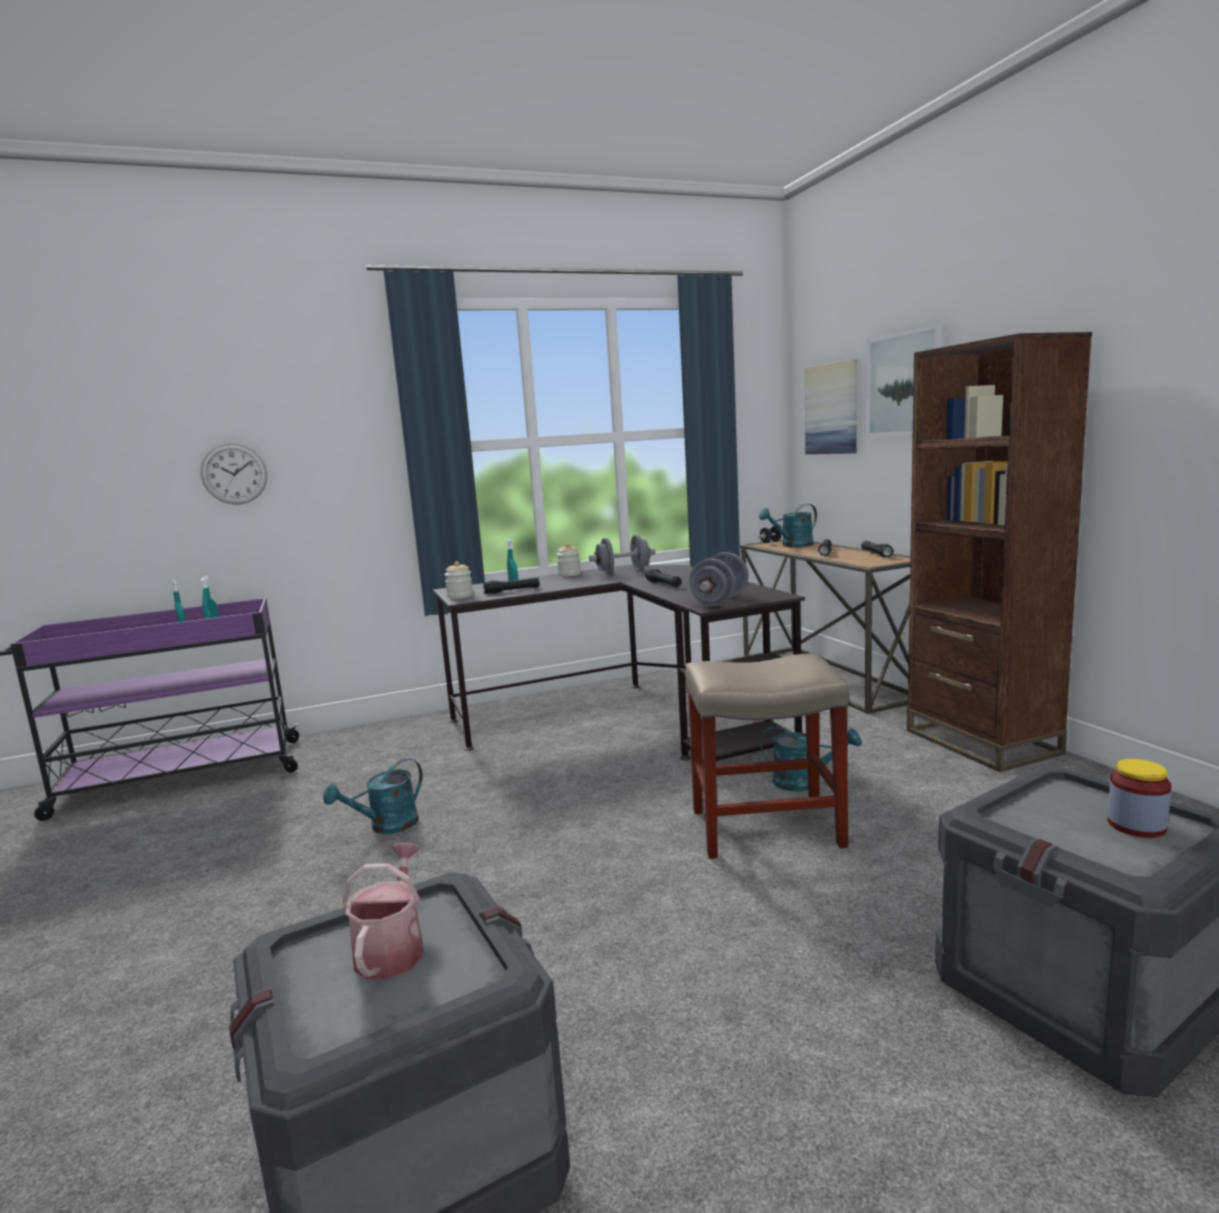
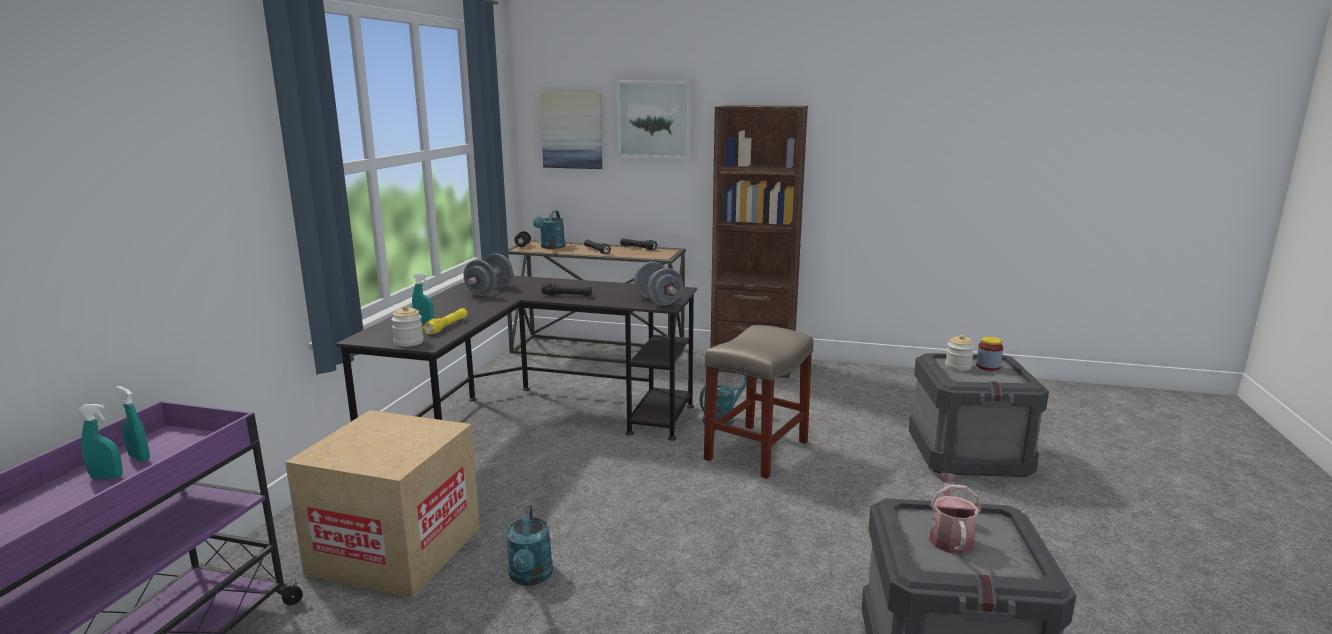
camera: 55 degrees left, 5 degrees up
(234, 474) = (85, 229): wall clock -> none
(380, 768) = (396, 550): none -> cardboard box
(392, 948) = (949, 537): watering can -> watering can turned 60 degrees clockwise
(512, 591) = (447, 326): black flashlight -> yellow flashlight
(569, 574) = (440, 301): jar -> jar (958, 367)

